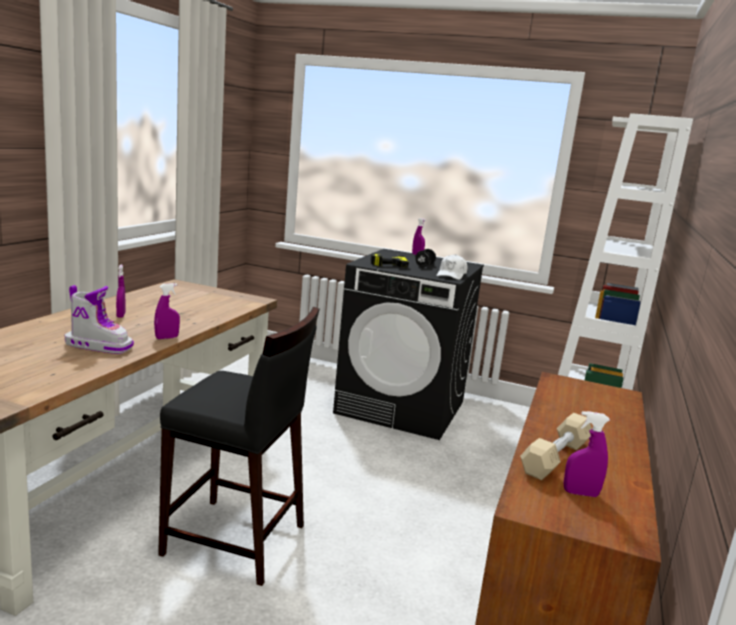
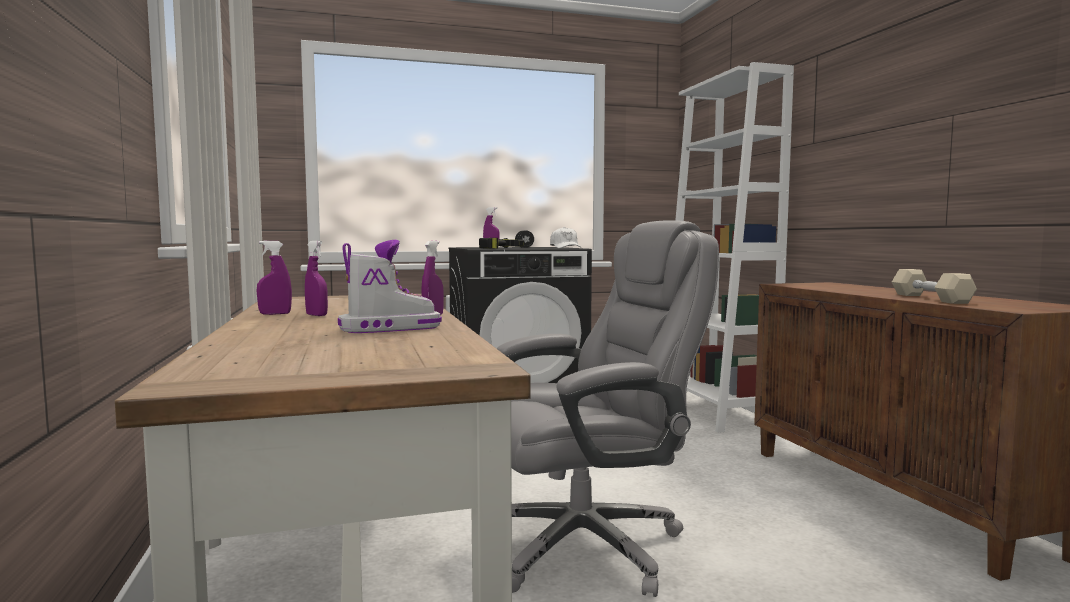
camera: 35 degrees left, 10 degrees down
(235, 541) = (587, 545): black stool -> grey office chair
(580, 493) = (999, 303): purple spray bottle -> purple spray bottle (275, 314)

